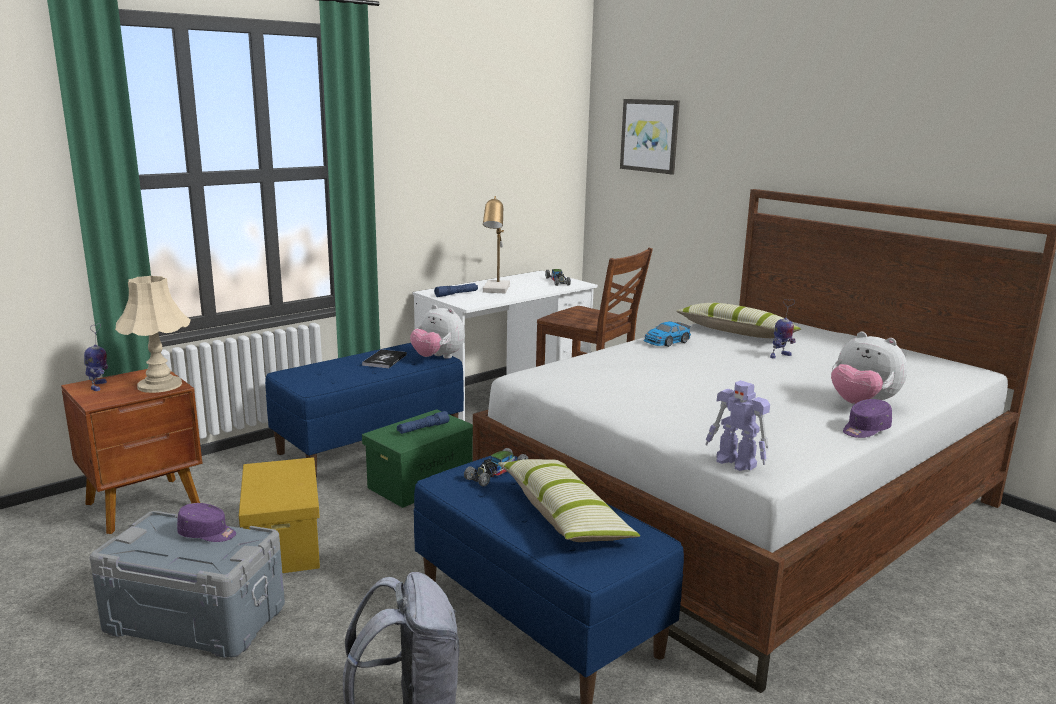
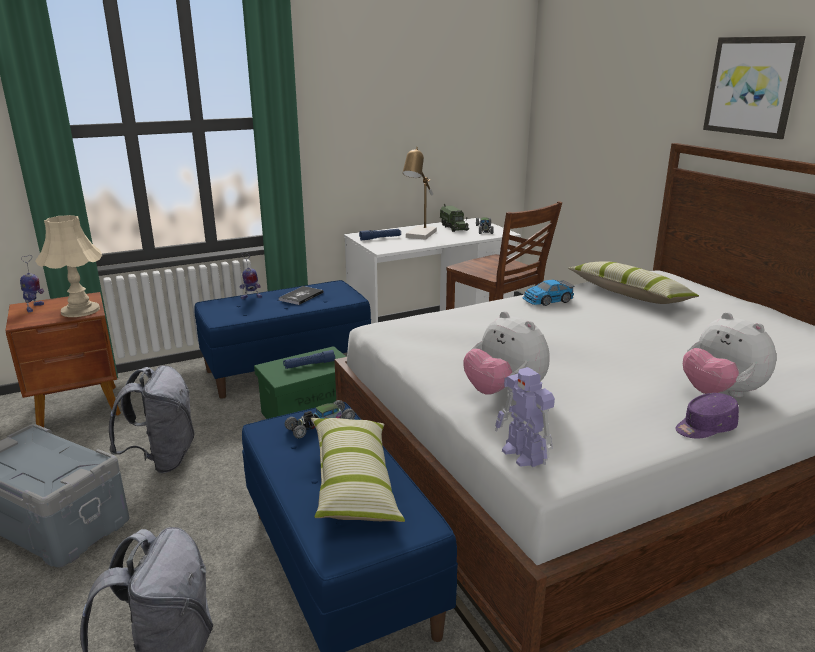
camera: 15 degrees right, 5 degrees up
(207, 534) = (60, 452): purple cap -> none
(283, 544) = (162, 459): yellow storage box -> grey backpack
(438, 358) = (349, 297): plush toy -> plush toy (504, 392)
(525, 281) = (454, 228): none -> toy truck
(650, 135) = (584, 87): picture -> picture (752, 86)
(779, 356) = (660, 325): toy robot -> toy robot (251, 297)

